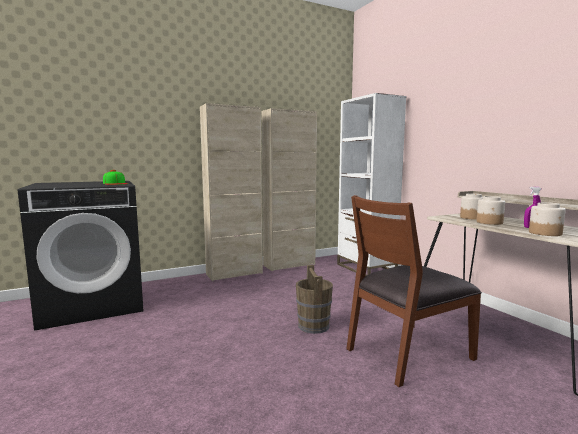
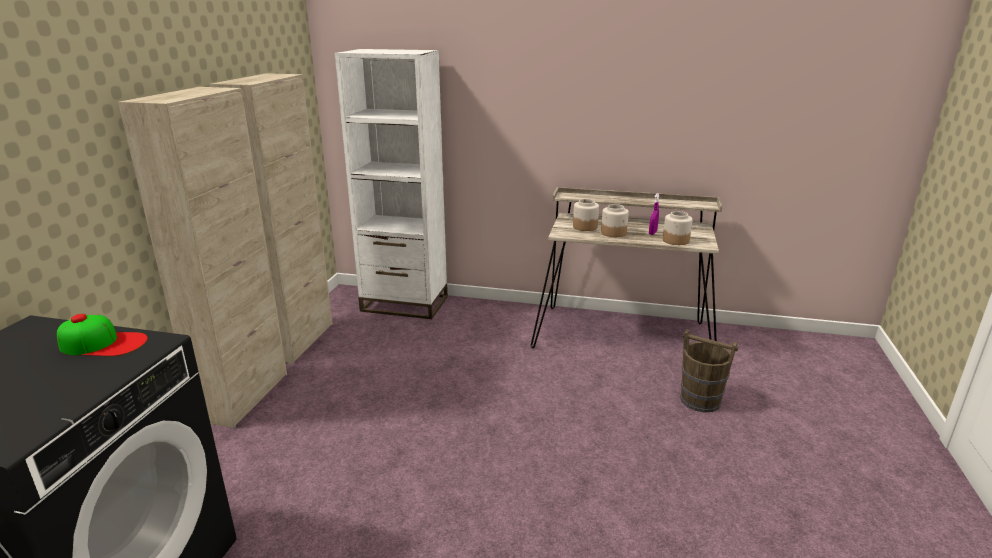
camera: 50 degrees left, 15 degrees up
(313, 326) = (485, 417): brown bucket -> brown bucket (700, 400)
(407, 353) = (596, 397): brown chair -> none

